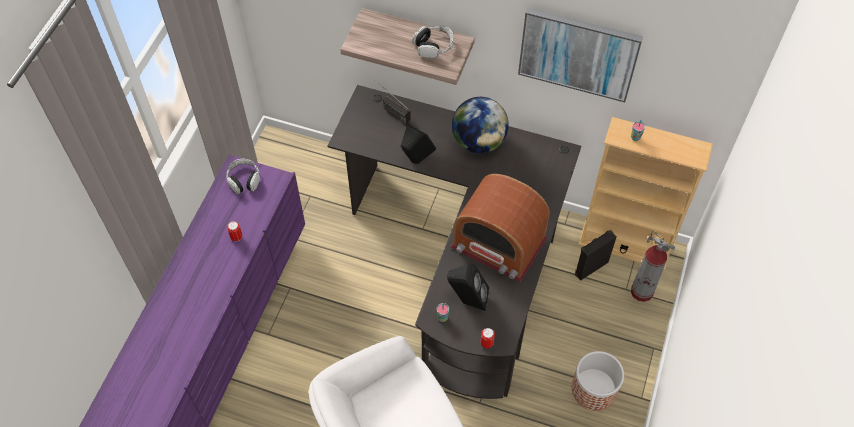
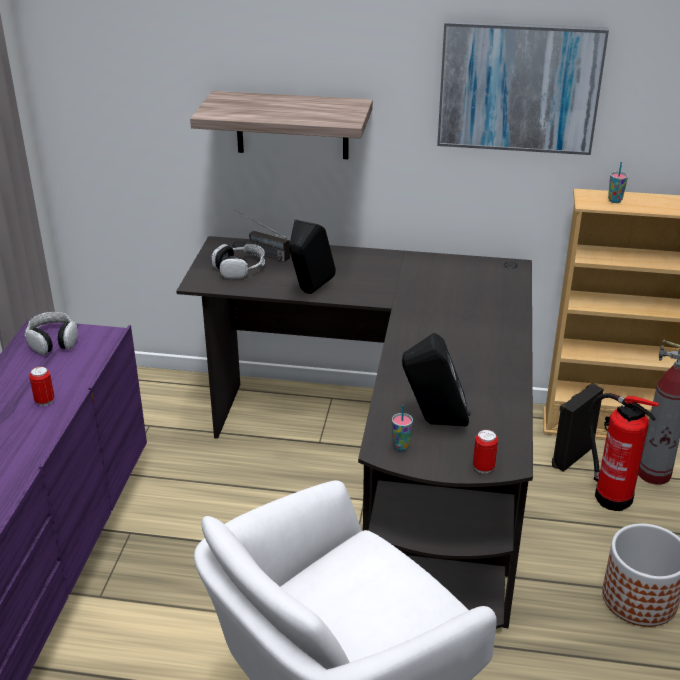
camera: 10 degrees left, 25 degrees down
(433, 46) = (320, 107): headphones -> headphones (240, 268)
(478, 141) = (391, 268): globe -> none
(498, 243) = (457, 358): radio -> none
(605, 305) = (610, 495): none -> fire extinguisher

